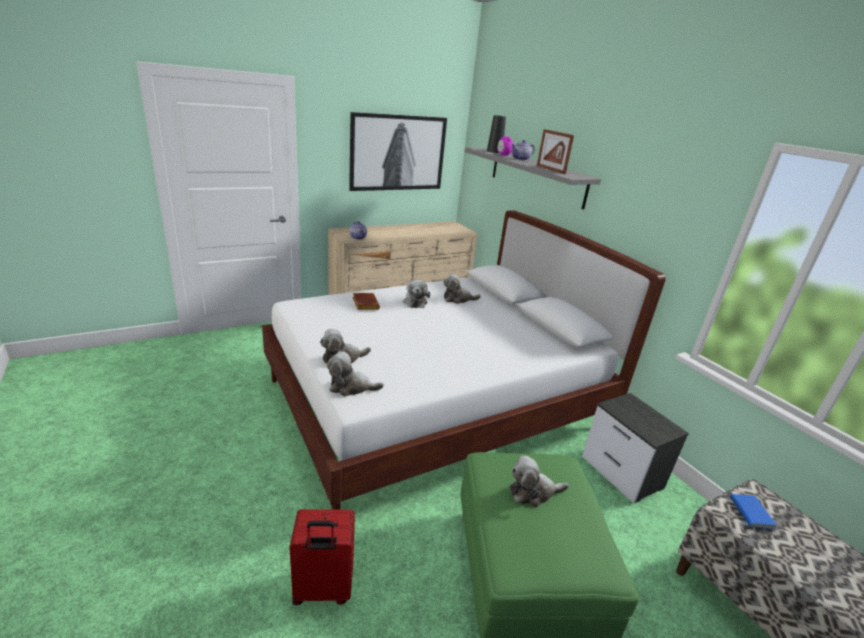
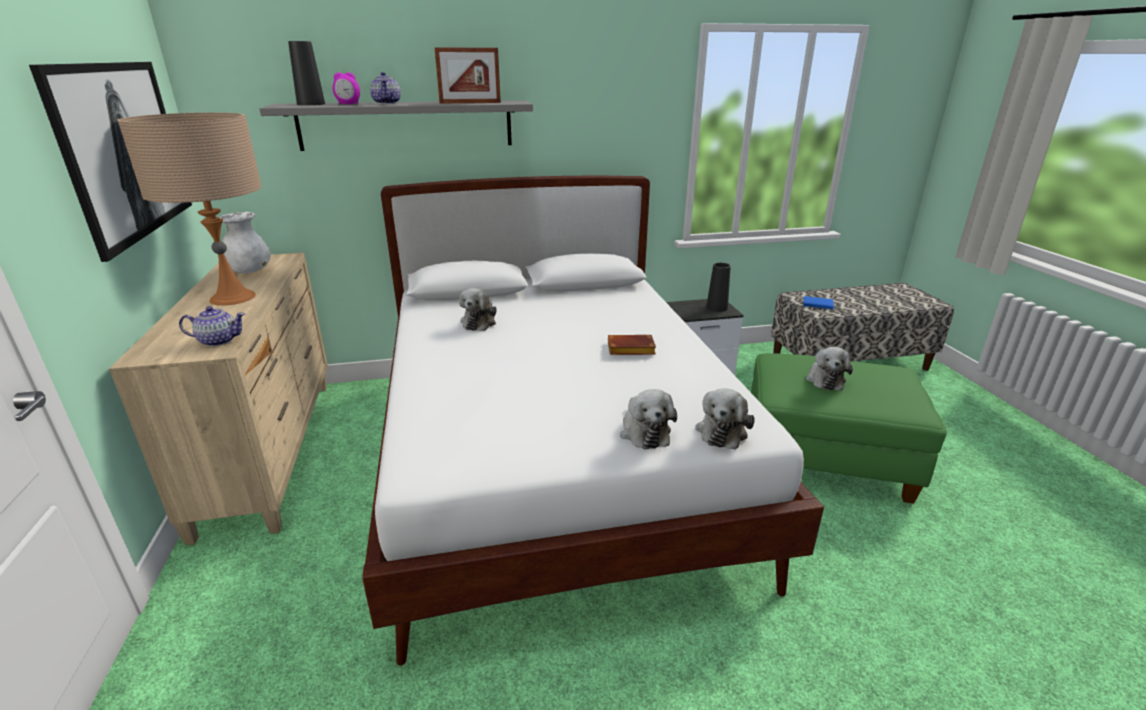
camera: 70 degrees left, 0 degrees up
(323, 589) = (879, 616): red suitcase -> none
(364, 304) = (465, 392): brown book -> brown book (629, 350)
(405, 231) = (232, 297): none -> beige table lamp
(415, 301) = (473, 352): plush toy -> none
(440, 228) = (250, 271): none -> white vase
(654, 428) = (716, 308): none -> black vase

